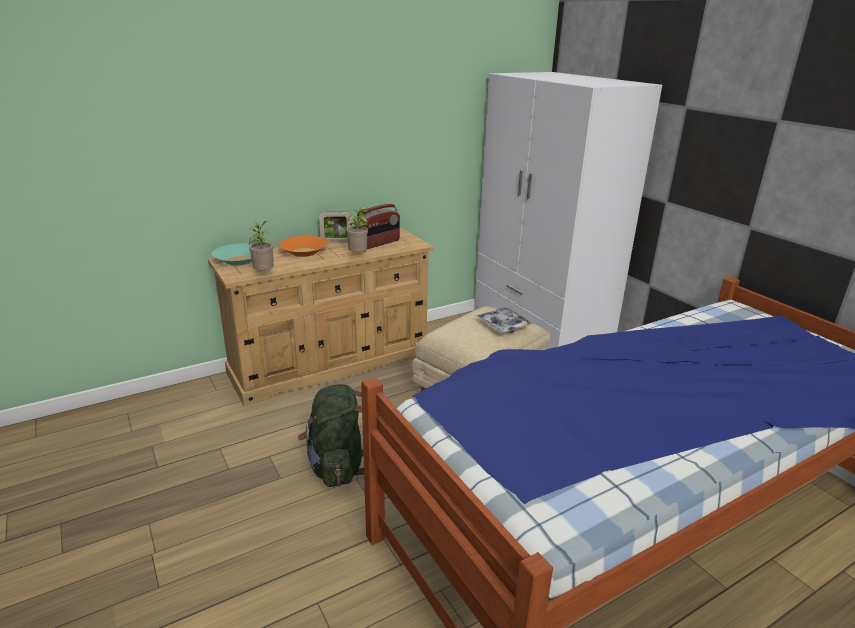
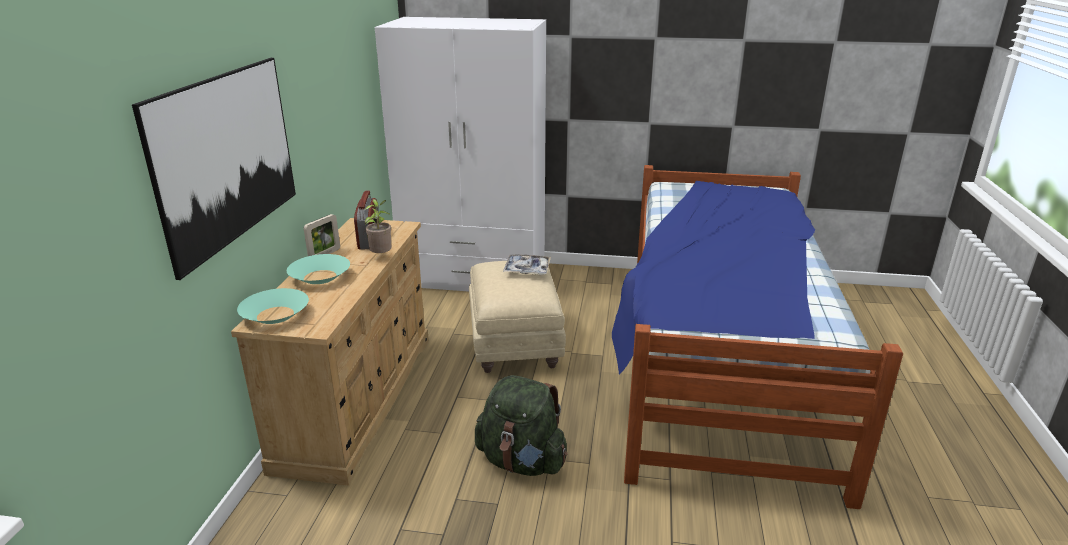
camera: 50 degrees left, 0 degrees up
(236, 137) = (227, 158): none -> picture
(264, 274) = (340, 312): potted plant -> none
(304, 252) = (320, 276): orange bowl -> turquoise bowl

